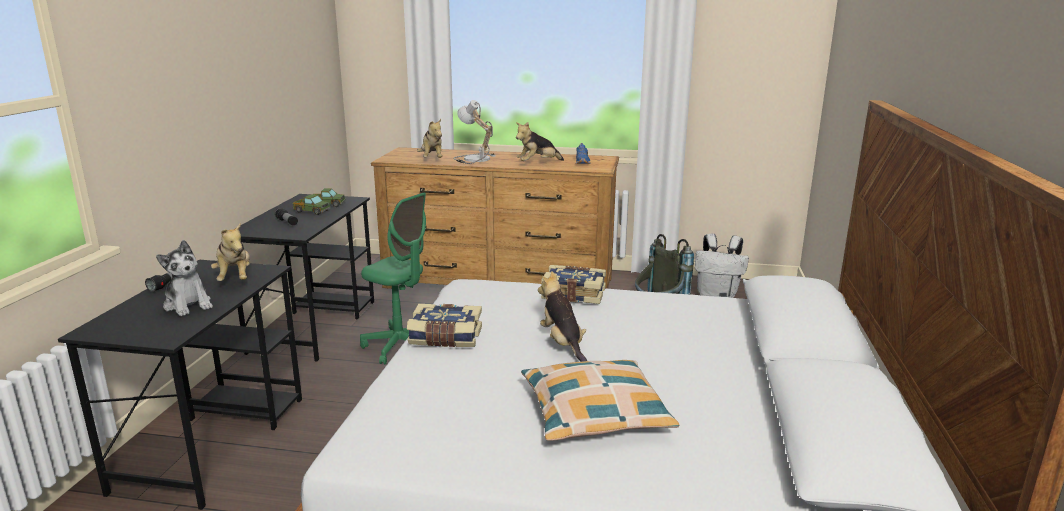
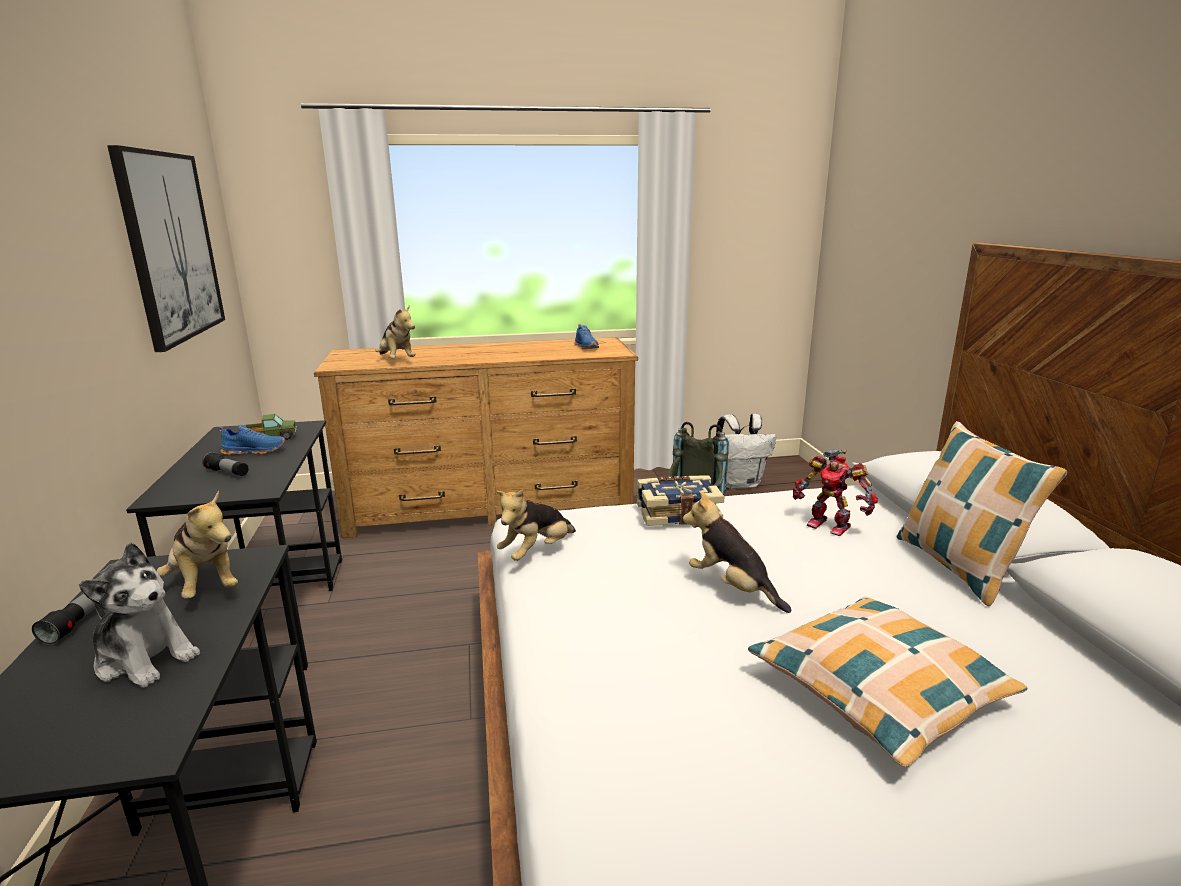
camera: 20 degrees left, 0 degrees up
(284, 69) = (171, 246): none -> picture
(312, 211) = (255, 451): toy truck -> blue shoe
(400, 346) = (418, 619): green office chair -> none
(445, 338) = (571, 612): book -> none
(473, 159) = (451, 355): table lamp -> none
(538, 163) = (537, 353): plush toy -> plush toy (537, 552)
(683, 320) = (829, 525): none -> toy robot
(751, 363) = (958, 567): none -> pillow

